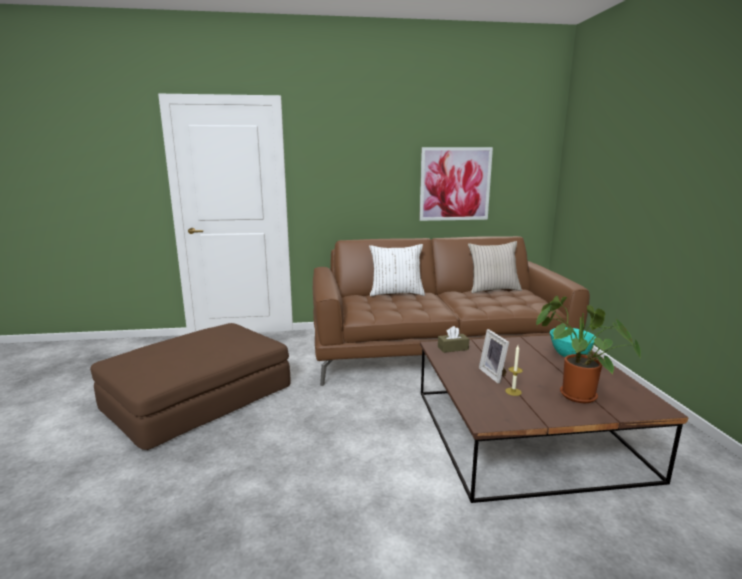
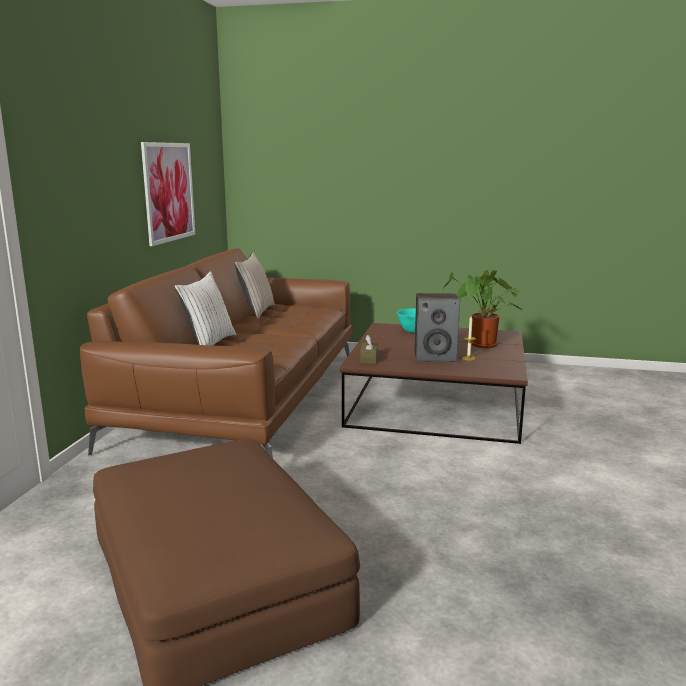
camera: 70 degrees left, 0 degrees up
(494, 374) = (435, 357): picture frame -> speaker

